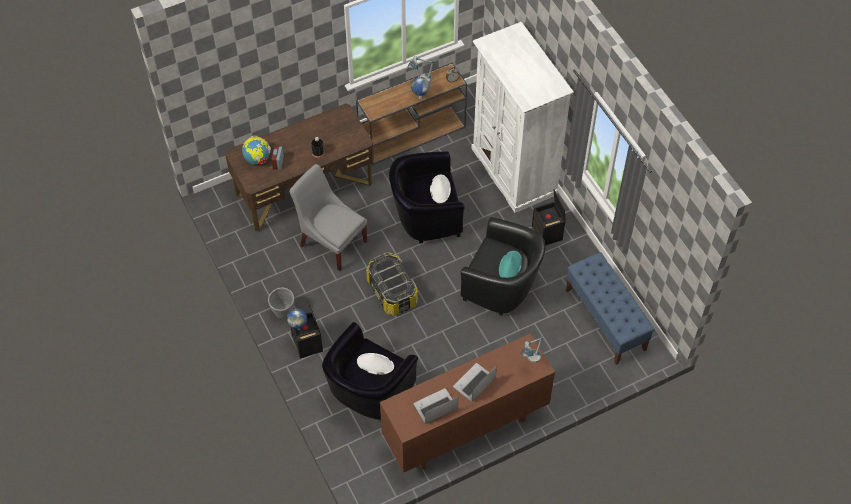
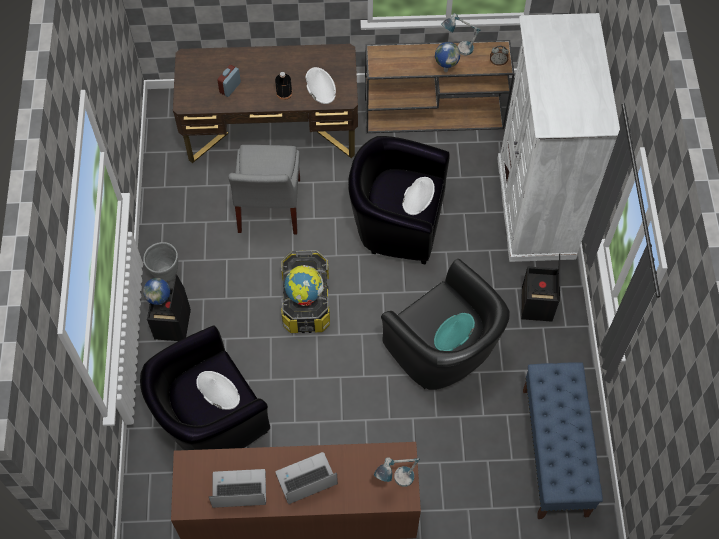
camera: 25 degrees right, 5 degrees up
(257, 159) = (209, 74): globe -> globe (304, 294)
(331, 241) = (268, 208): grey chair -> grey chair turned 150 degrees counterclockwise
(340, 139) = (320, 86): none -> white hat

